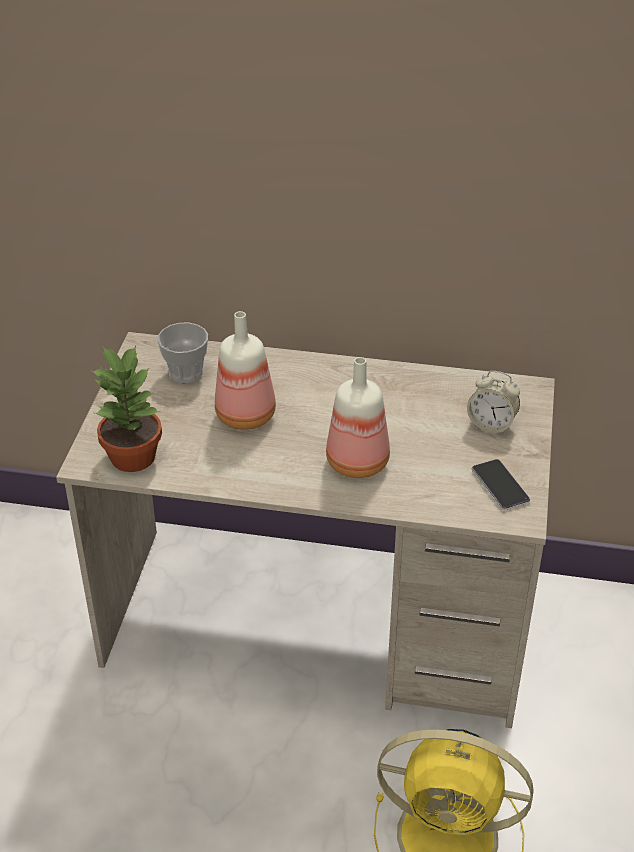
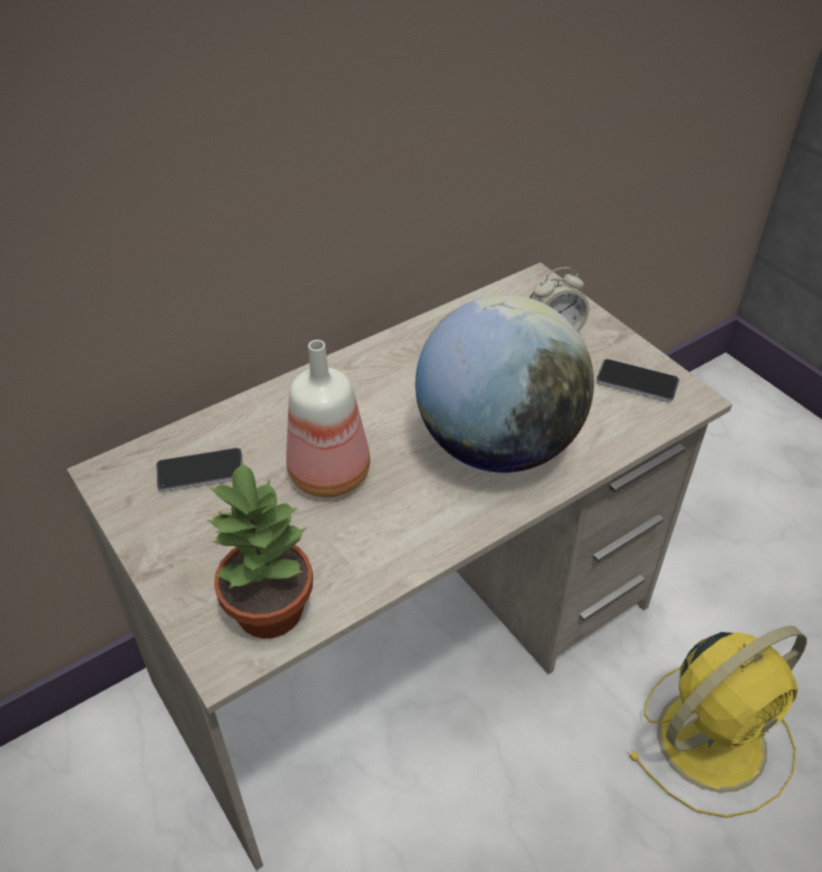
camera: 45 degrees left, 5 degrees up
(185, 372) = (200, 471): cup -> phone
(357, 461) = (497, 444): bottle -> globe

